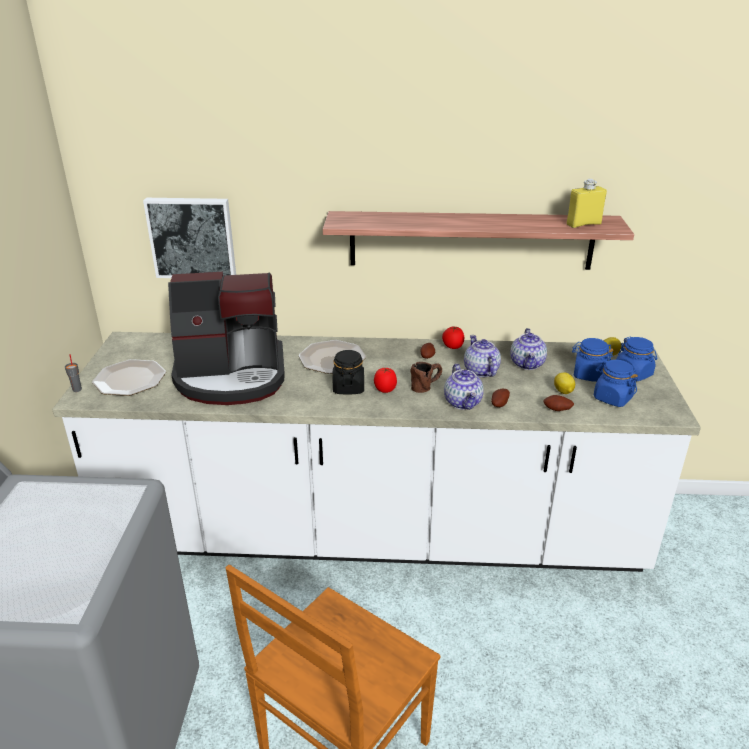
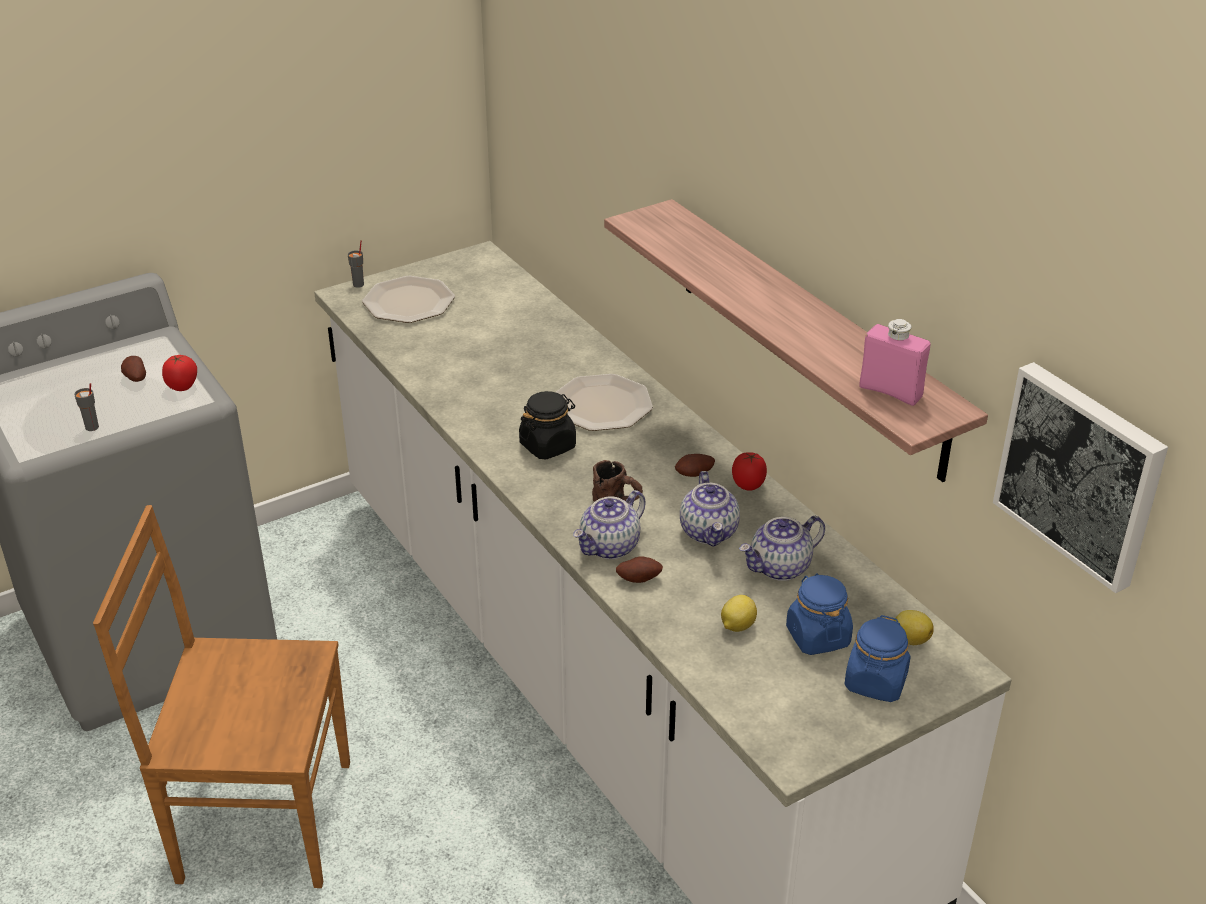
camera: 55 degrees right, 5 degrees up
(89, 561) = (92, 427): none -> grey cup
(192, 237) = (560, 161): picture -> picture (1081, 473)
(232, 376) = (482, 358): coffee machine -> none
(385, 390) = (573, 474): tomato -> tomato (183, 386)
(480, 371) = (709, 532): teapot -> teapot turned 135 degrees clockwise
(557, 410) = (678, 635): potato -> potato (135, 378)
(583, 224) = (890, 392): yellow bottle -> pink bottle
(612, 398) = (772, 679): blue jar -> none

